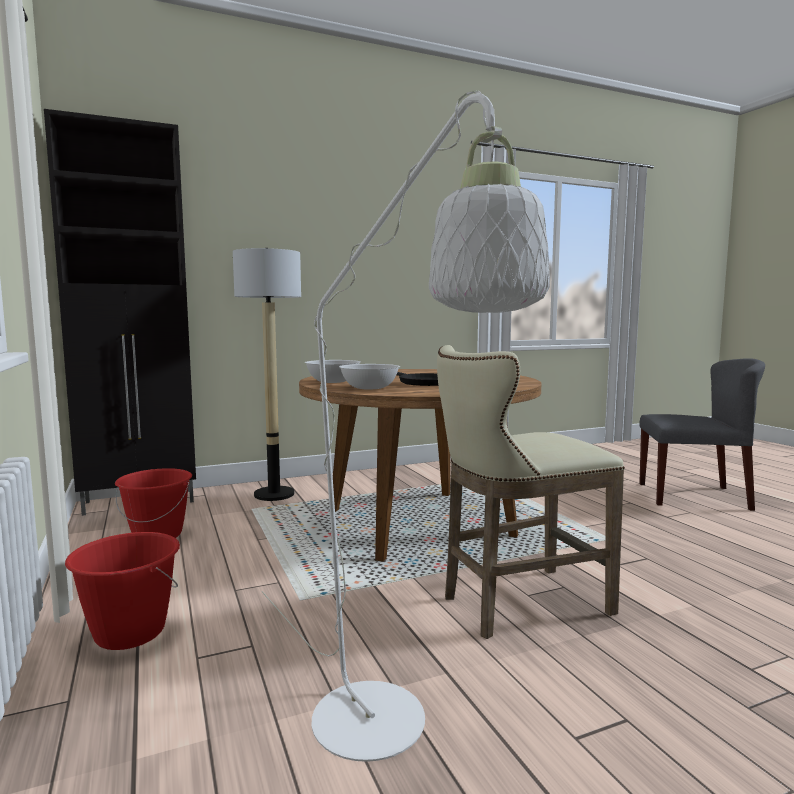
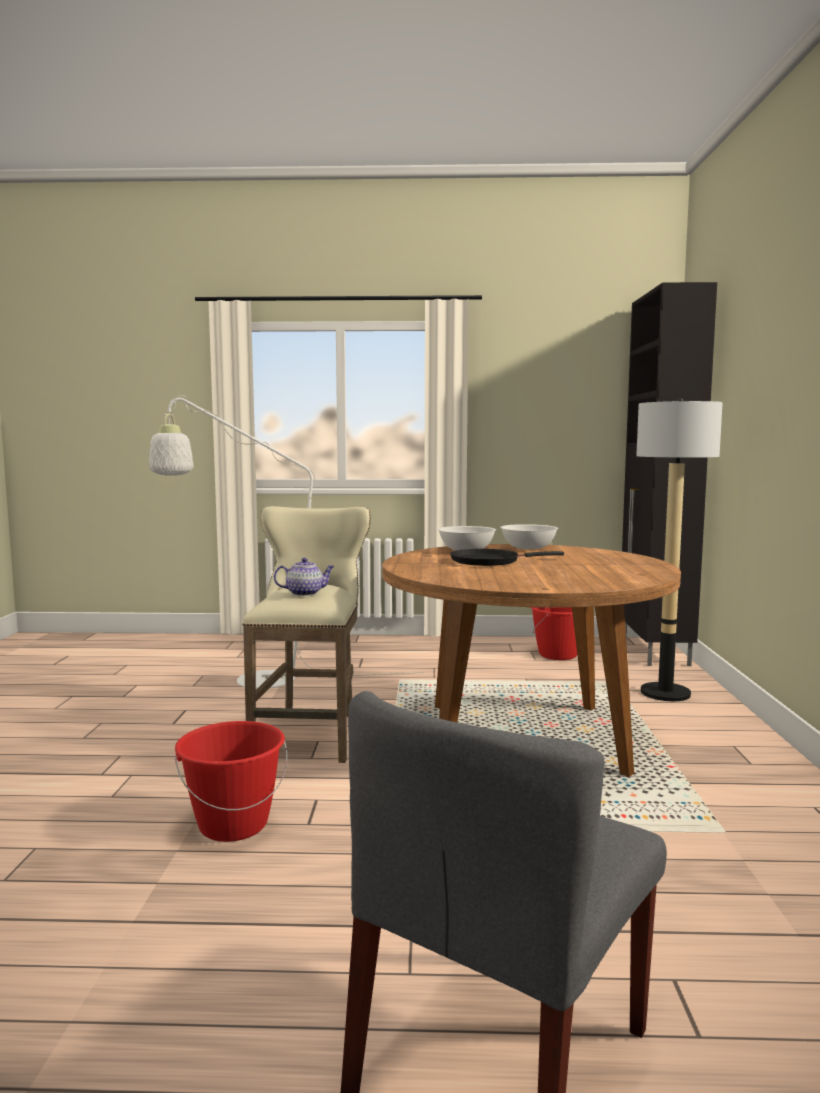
camera: 115 degrees right, 0 degrees up
(129, 633) = (405, 649): red bucket -> red bucket (233, 825)
(544, 435) = (305, 593): none -> teapot

